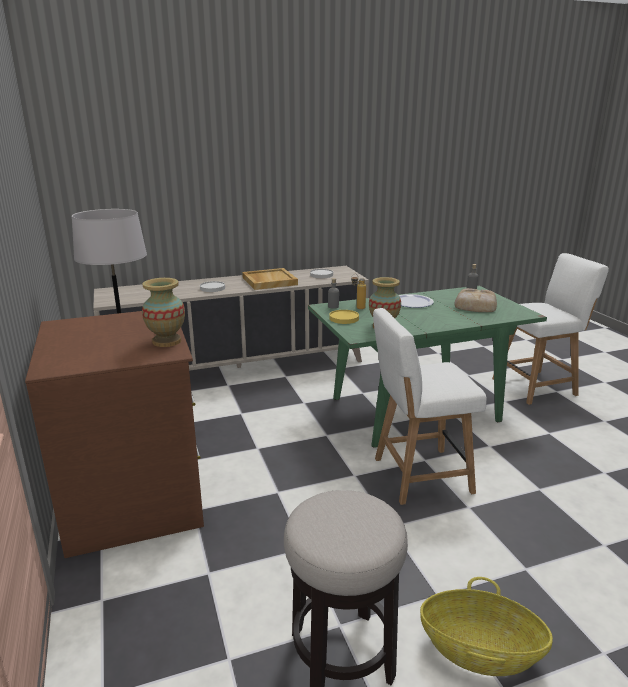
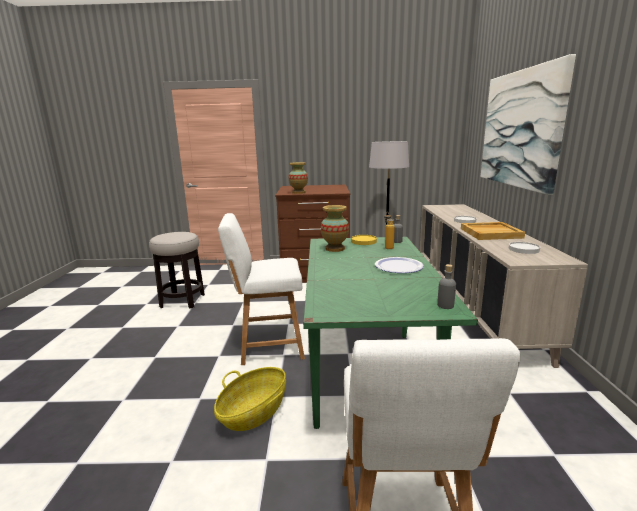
camera: 110 degrees right, 5 degrees down
(207, 176) = (519, 129): none -> picture
(417, 476) = (268, 346): white chair -> white chair turned 105 degrees counterclockwise
(475, 305) = (372, 291): bread -> none
(480, 650) = (142, 327): basket -> basket (254, 412)

